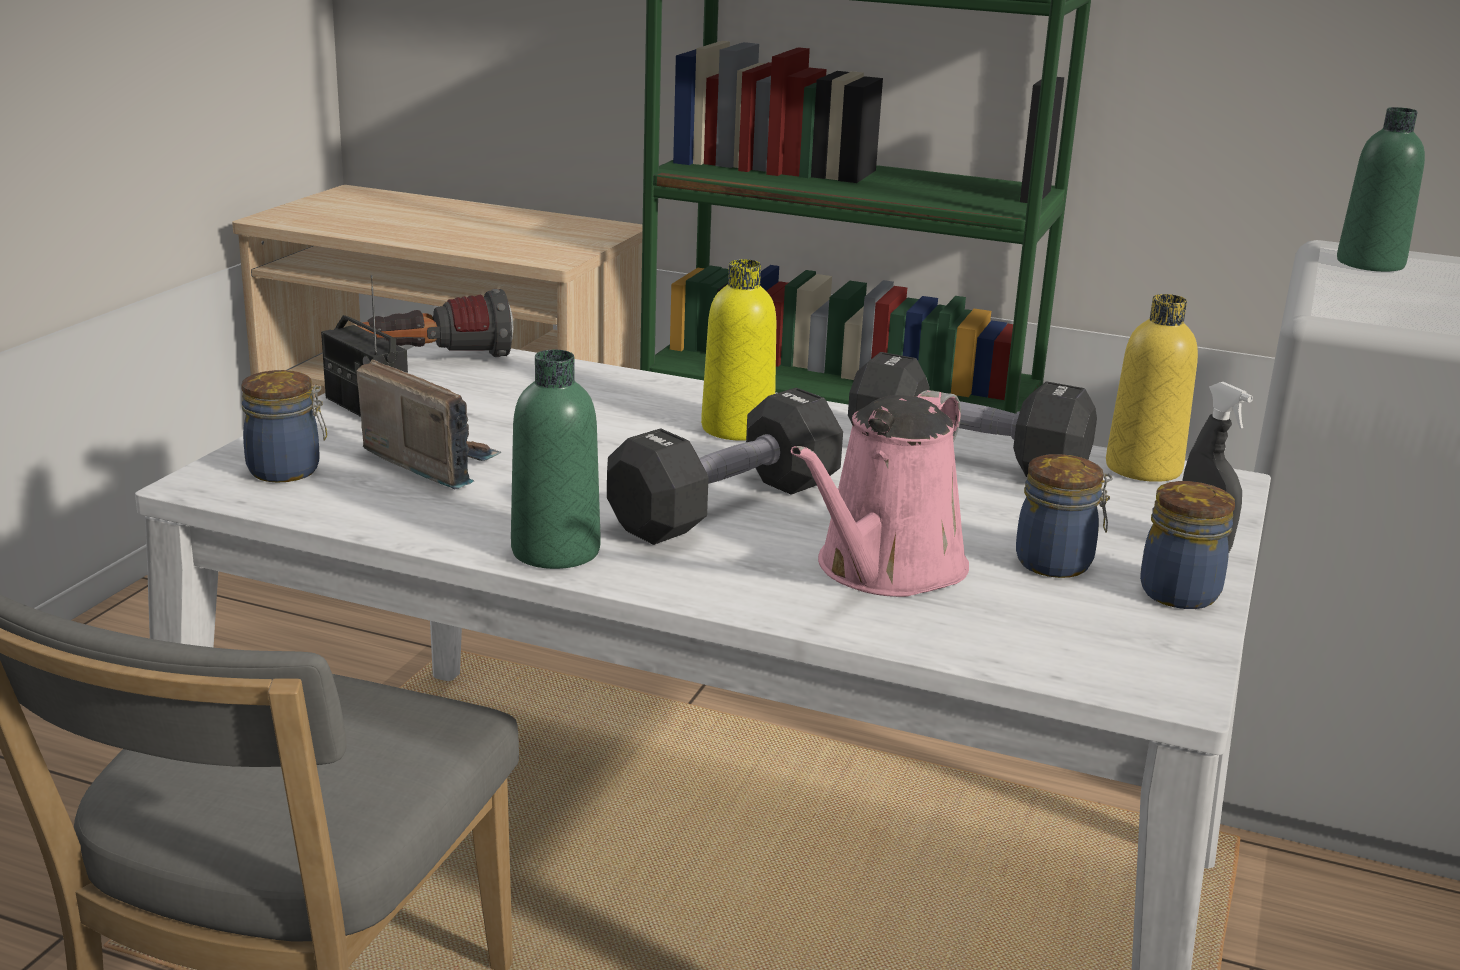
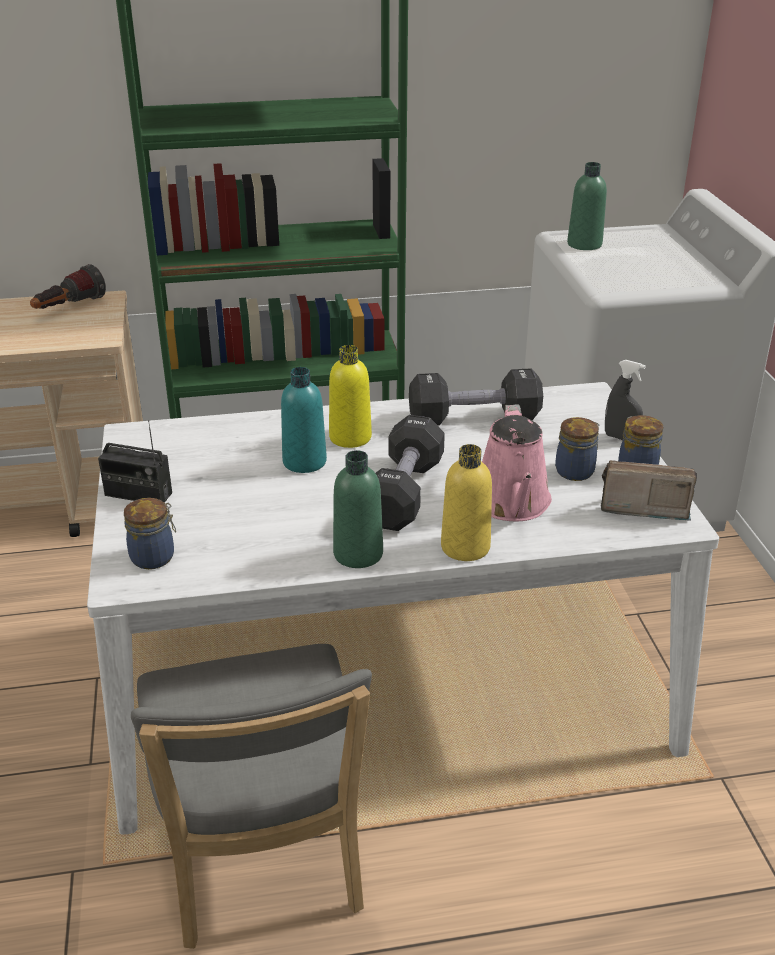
camera: 30 degrees left, 10 degrees up
(430, 462) = (224, 520): radio -> radio (641, 506)
(437, 361) = (132, 444): flashlight -> flashlight (68, 308)
(632, 435) = (304, 462): none -> turquoise bottle
(1143, 468) = (553, 397): yellow bottle -> yellow bottle (465, 547)

